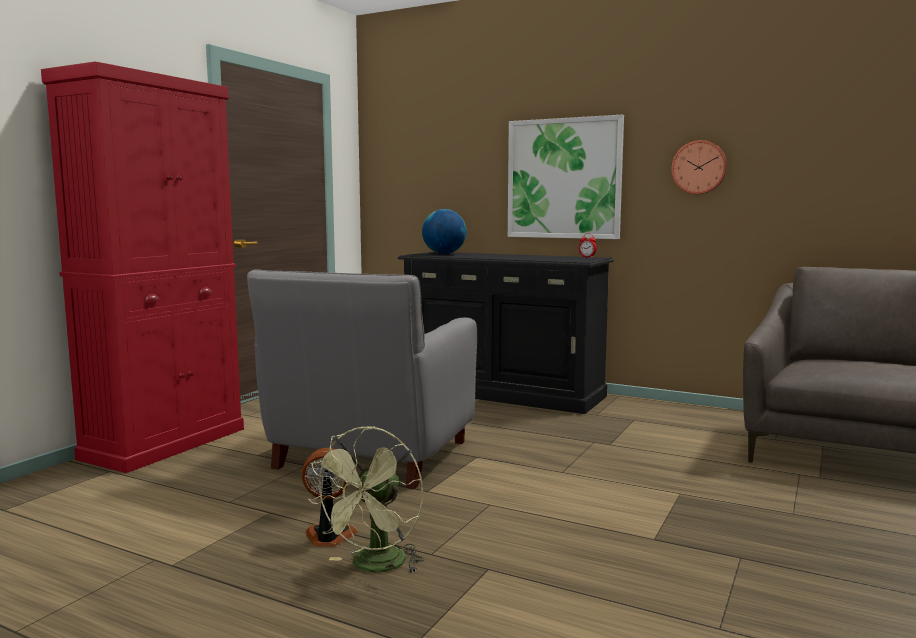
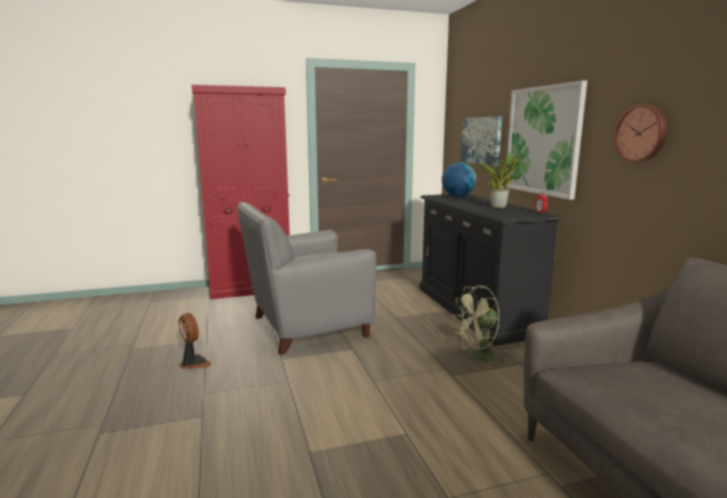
camera: 45 degrees right, 5 degrees up
(374, 567) = (172, 388): green fan -> green fan (478, 357)
(449, 182) = (481, 140): none -> picture
(535, 257) = (499, 207): none -> potted plant

